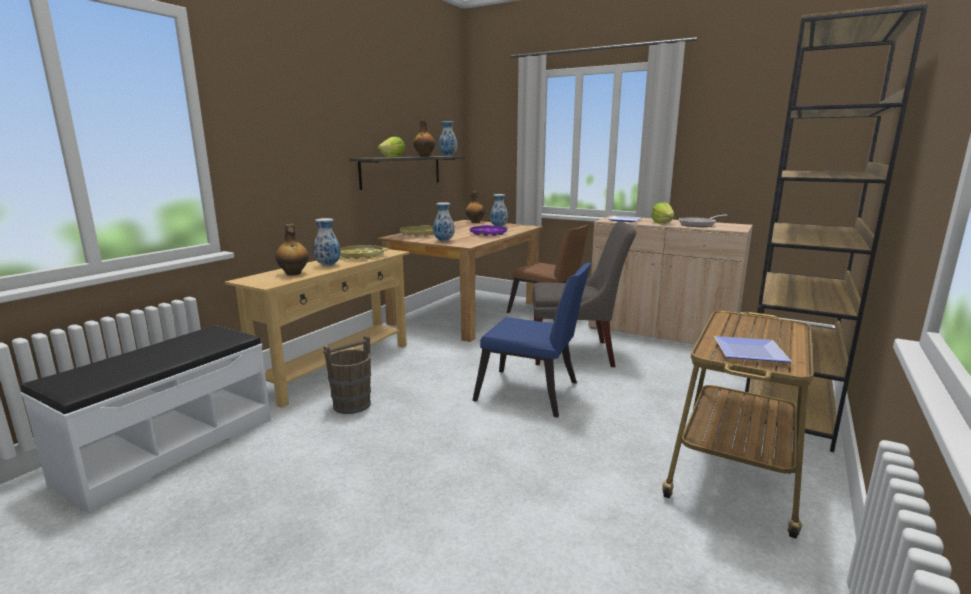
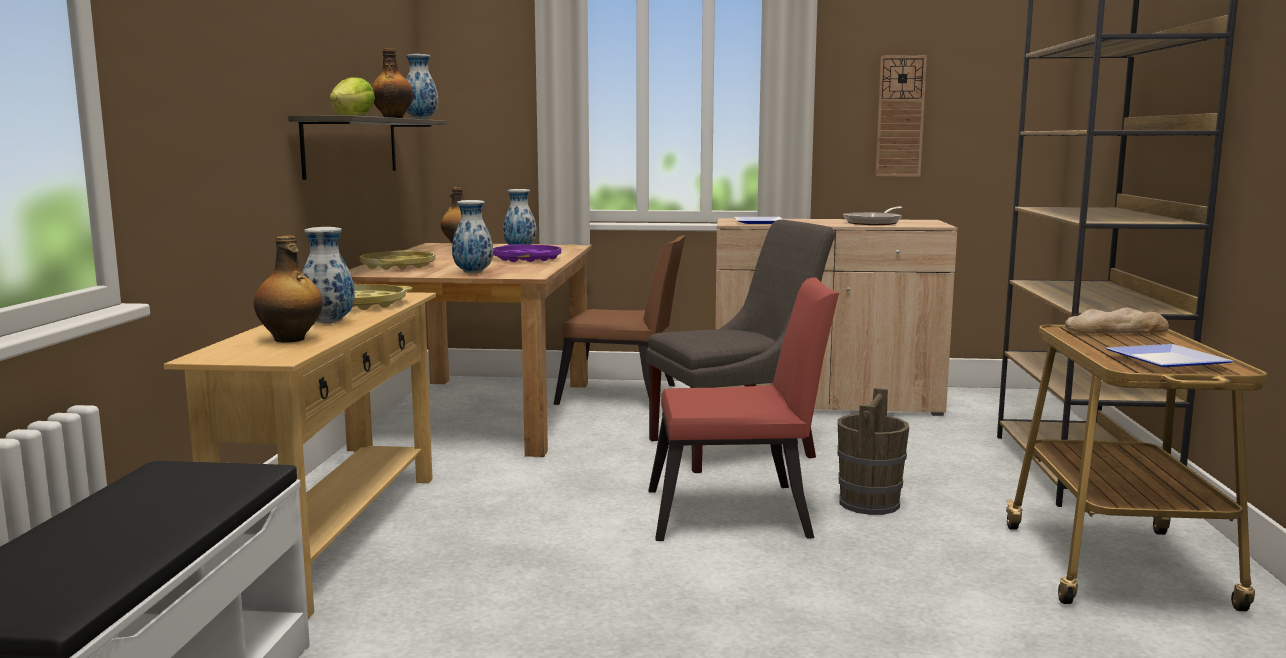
camera: 25 degrees left, 5 degrees down
(352, 405) = (447, 588): brown bucket -> brown bucket (869, 503)
(533, 394) = (739, 514): blue chair -> red chair
(662, 223) = (820, 223): lettuce -> none
(737, 154) = (900, 116): none -> wall clock
(764, 321) = (1116, 330): none -> bread

